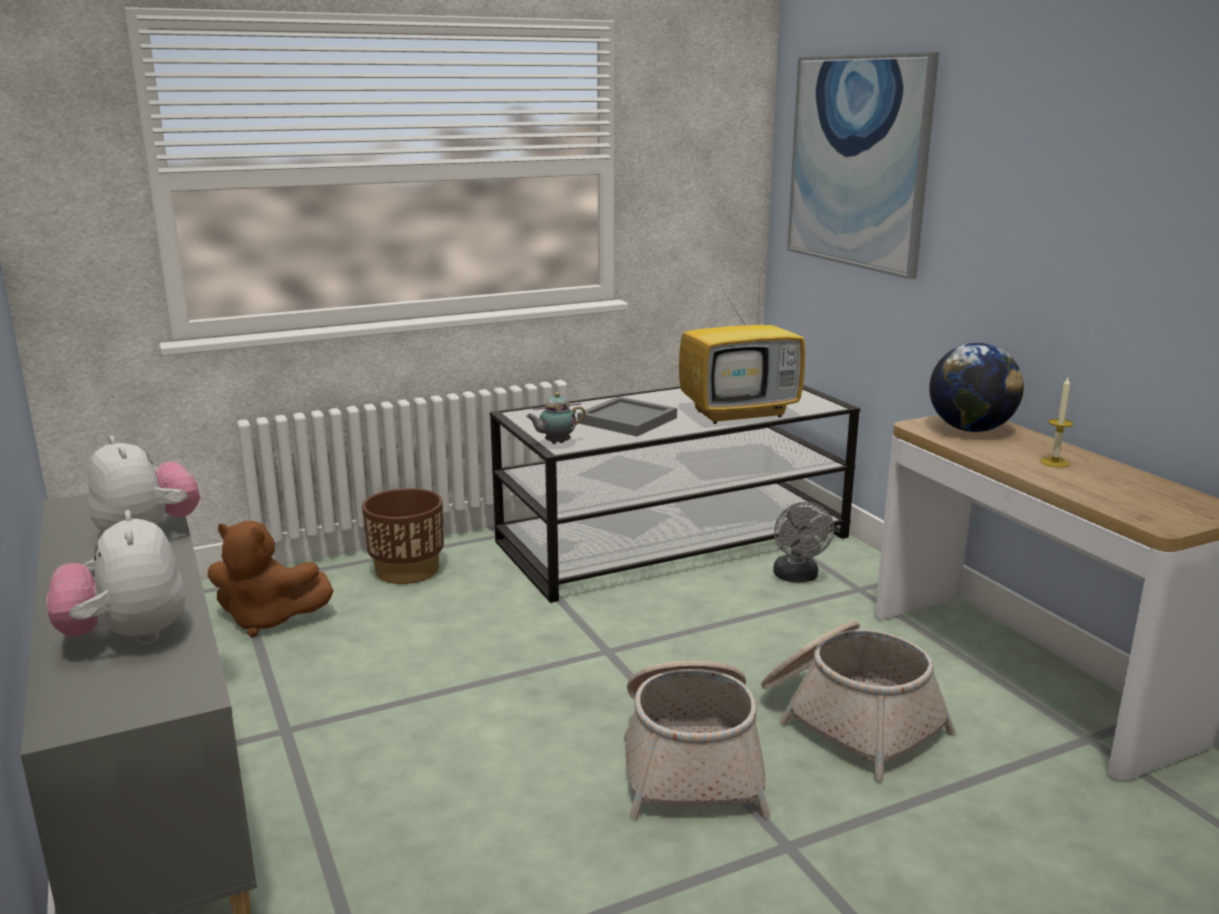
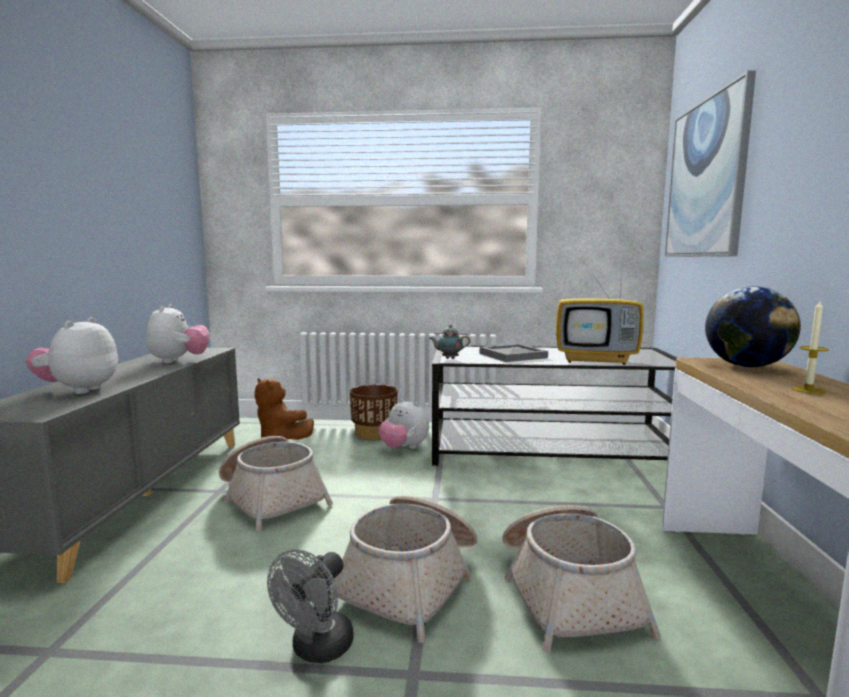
camera: 30 degrees right, 10 degrees down
(387, 717) = (272, 499): none -> basket
(481, 585) = (404, 448): none -> plush toy
(797, 577) = (620, 488): grey fan -> grey fan (317, 650)

